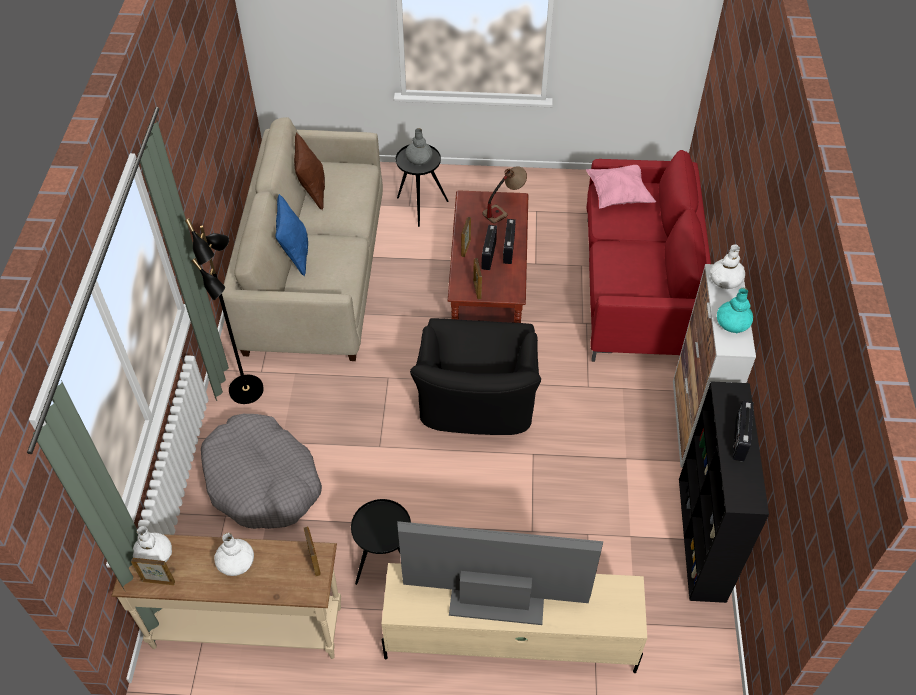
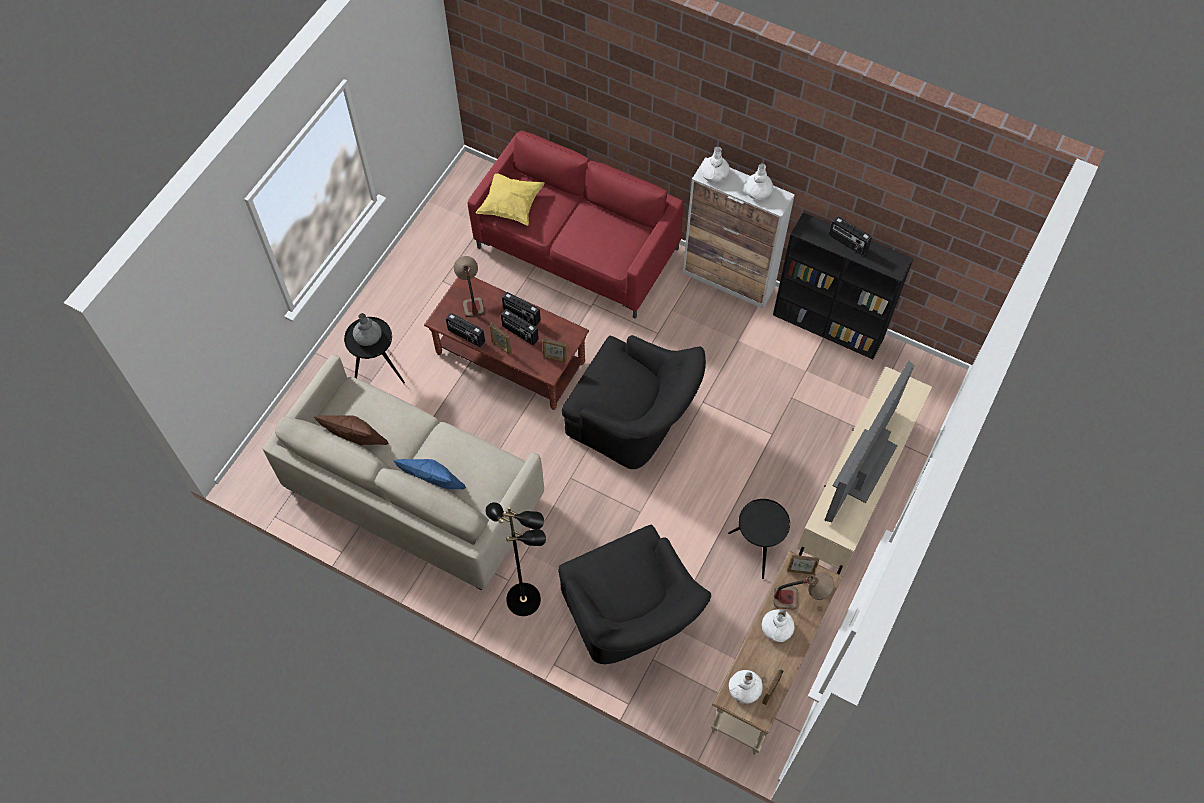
camera: 65 degrees left, 10 degrees up
(262, 481) = (631, 617): grey dog bed -> black armchair
(280, 572) = (799, 598): none -> table lamp
(461, 221) = (466, 336): none -> radio
(618, 195) = (511, 206): pink pillow -> yellow pillow
(732, 323) = (757, 191): turquoise vase -> white vase

